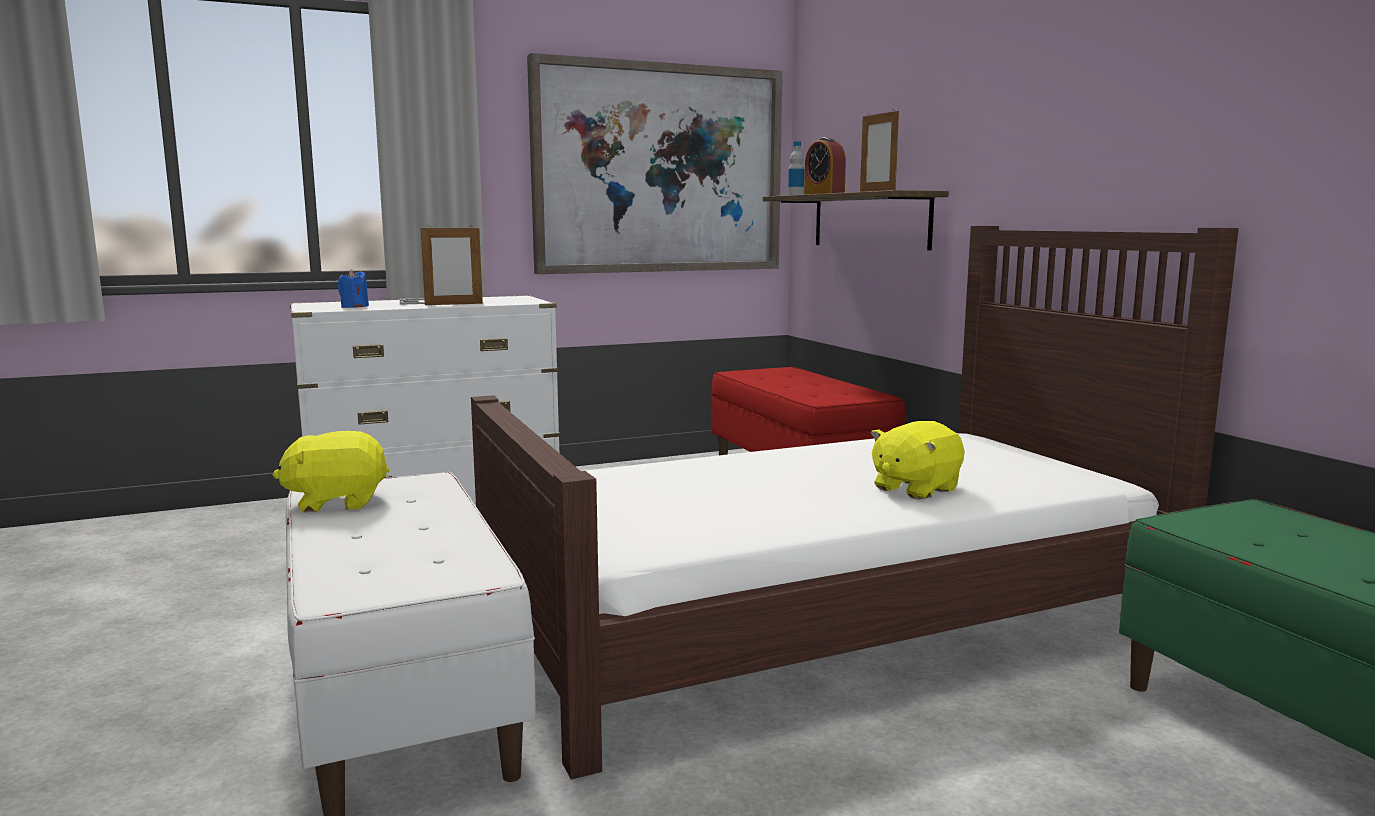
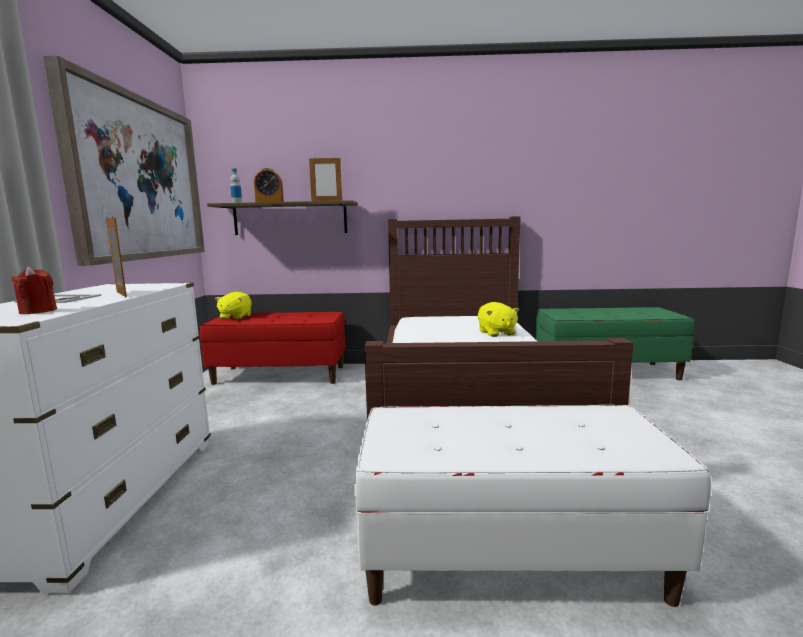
camera: 65 degrees left, 0 degrees up
(337, 502) = (430, 449): yellow plush toy -> yellow plush toy (235, 317)
(354, 307) = (38, 311): blue candle -> red candle
(454, 304) = (121, 294): picture frame -> picture frame turned 45 degrees counterclockwise

